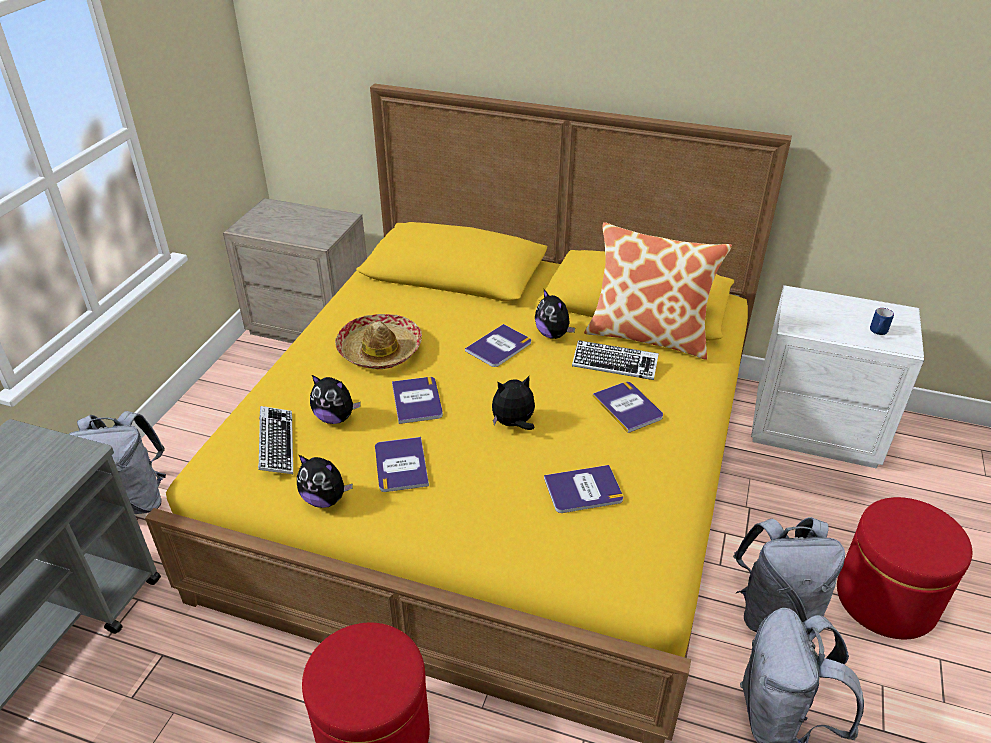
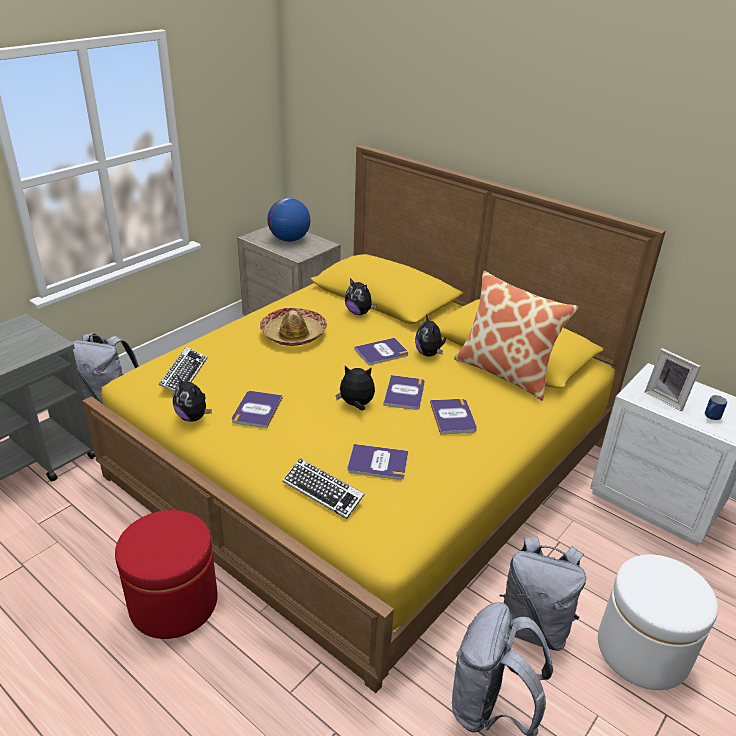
camera: 20 degrees right, 5 degrees down
(293, 221) = (289, 239): none -> globe
(335, 418) = (233, 368): plush toy -> plush toy (359, 313)
(417, 400) = (297, 372): book -> book (404, 393)
(614, 364) = (463, 385): keyboard -> keyboard (323, 492)
(826, 322) = (667, 398): none -> picture frame
(886, 599) = (642, 650): red ottoman -> white ottoman

